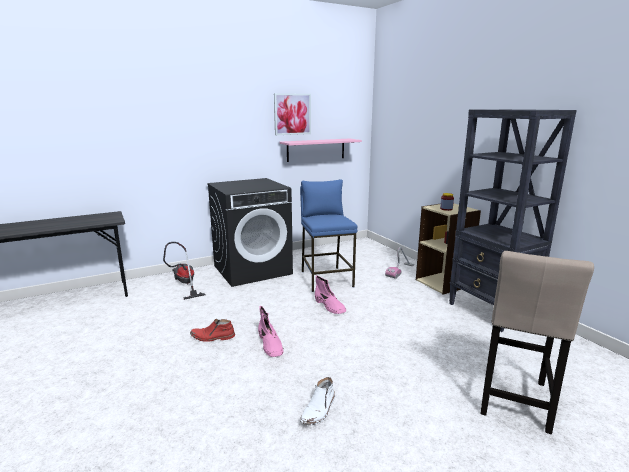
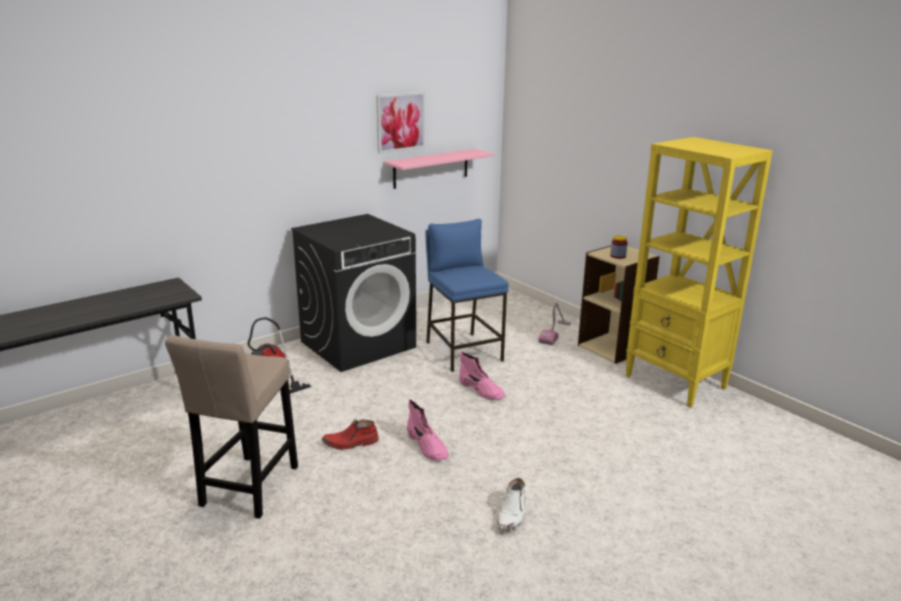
camera: 10 degrees left, 5 degrees up
(491, 311) = (675, 382): black bookcase -> yellow bookcase
(514, 402) = (713, 485): beige stool -> beige stool (247, 489)

